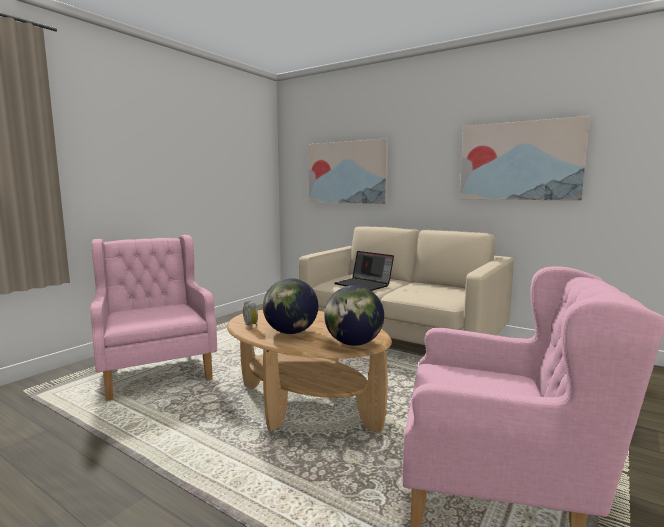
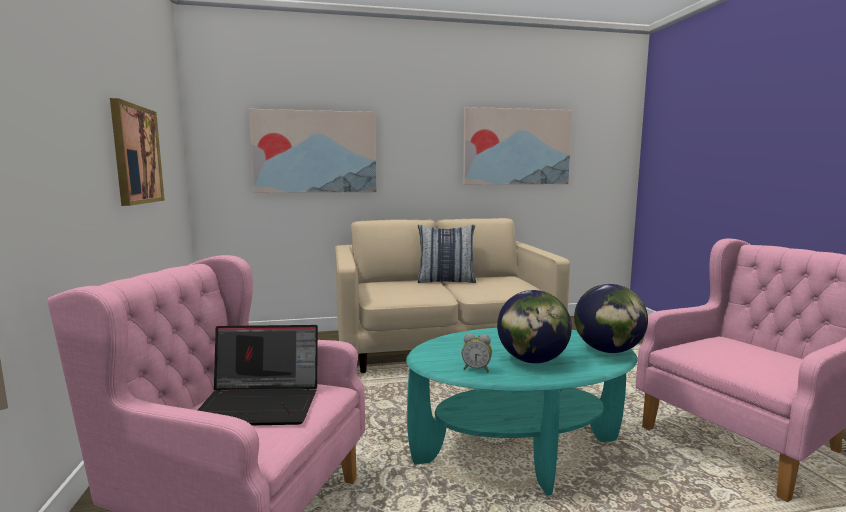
camera: 45 degrees left, 0 degrees up
(212, 178) = (136, 155): none -> picture
(306, 407) = (518, 451): brown coffee table -> turquoise coffee table
(364, 285) = (417, 291): laptop -> laptop (261, 404)
(408, 283) = (446, 281): none -> pillow

